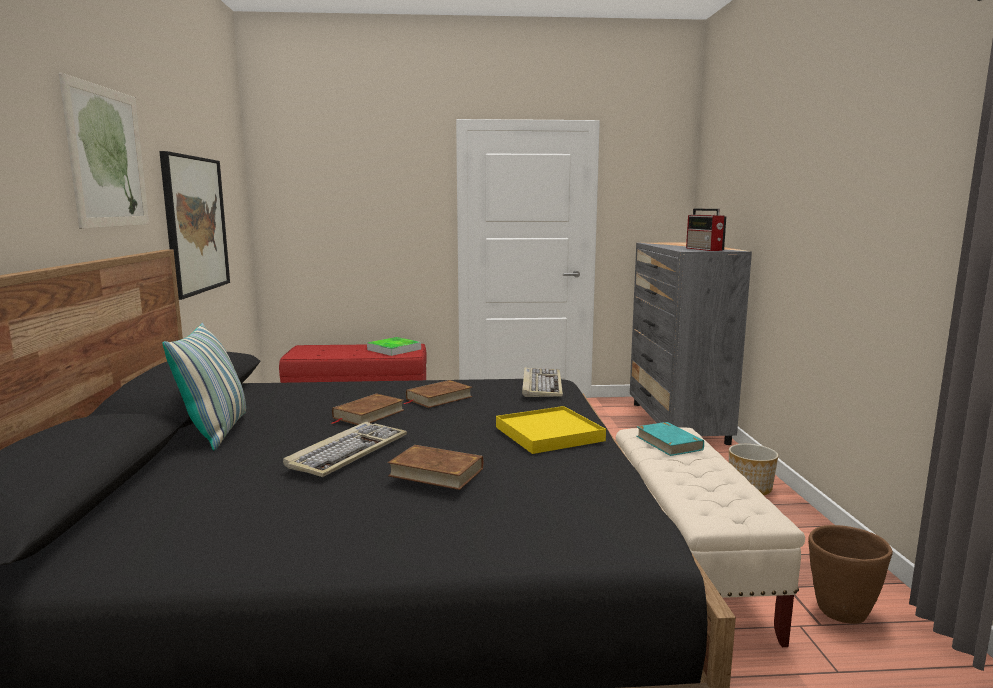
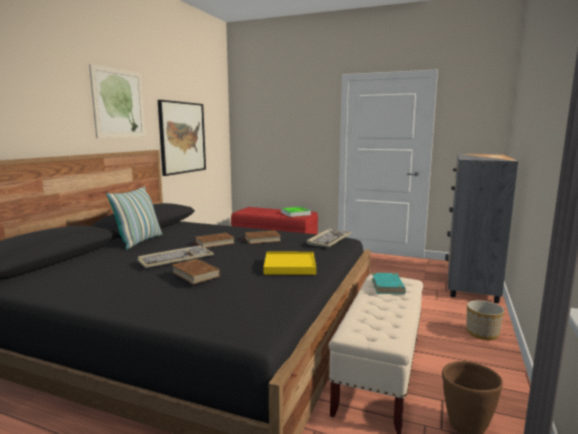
camera: 25 degrees right, 0 degrees up
(704, 249) = (485, 159): radio -> none

